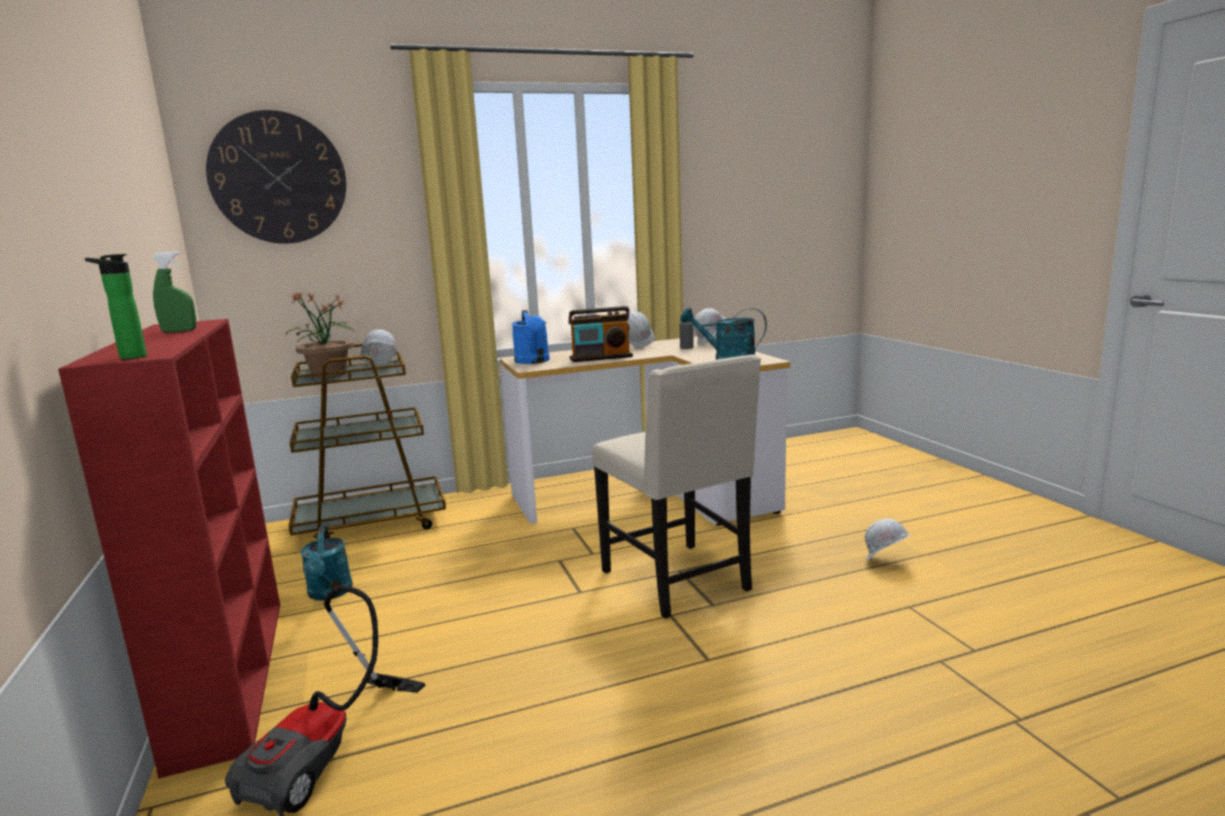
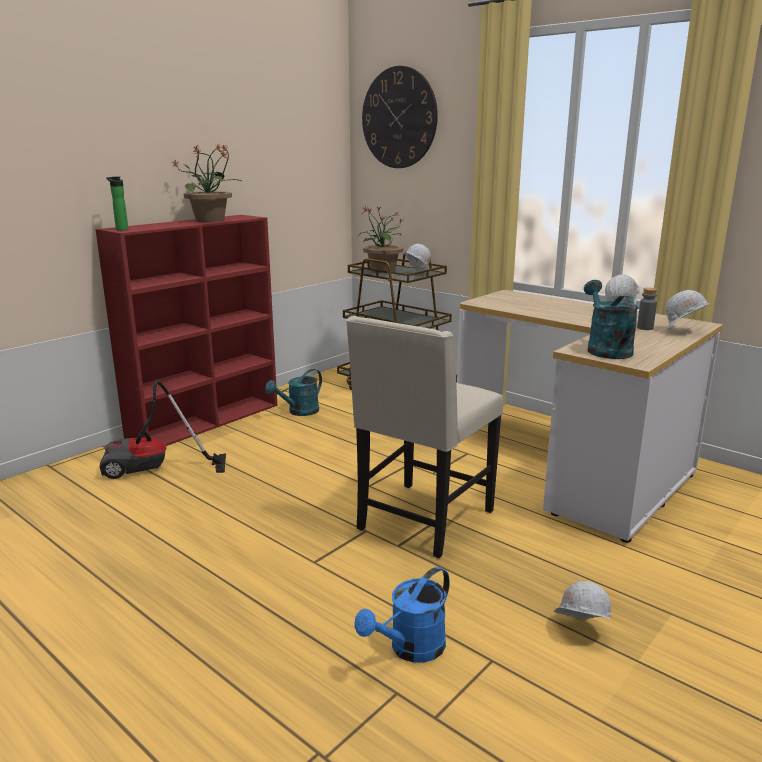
camera: 60 degrees right, 5 degrees up
(179, 331) = (211, 220): green spray bottle -> potted plant
(533, 361) = (501, 299): blue watering can -> blue watering can (410, 649)
(601, 358) = (547, 312): radio -> none

